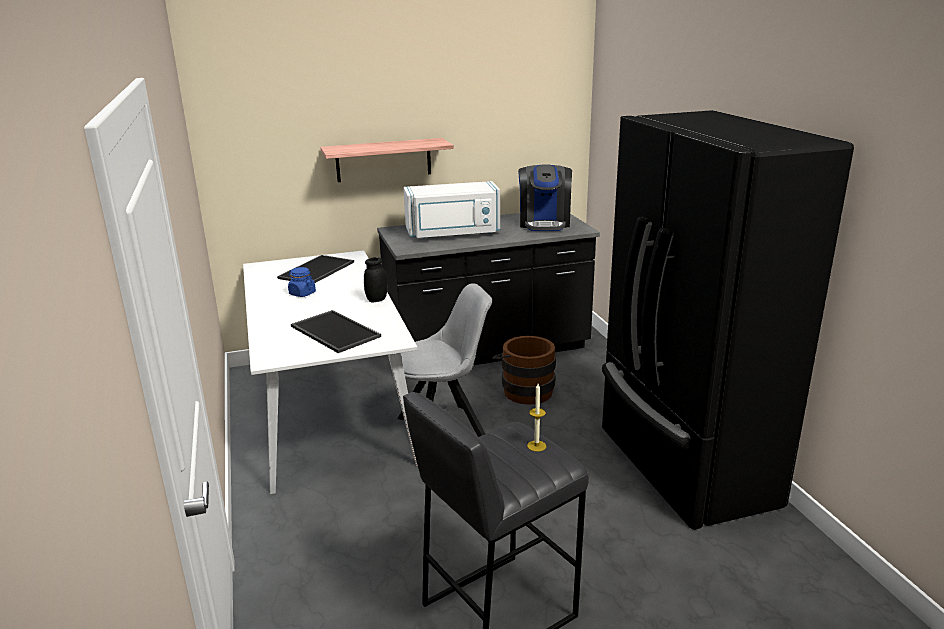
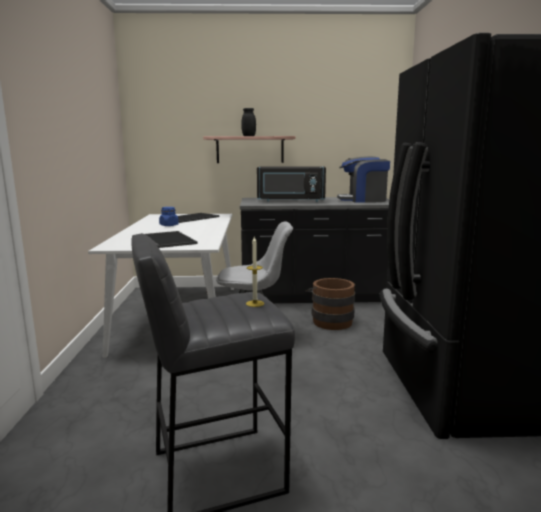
camera: 15 degrees right, 10 degrees down
(376, 300) = (215, 230): black jar -> black jar (249, 136)
(453, 233) = (291, 201): white microwave -> black microwave
(544, 223) = (363, 200): coffee machine -> coffee machine turned 75 degrees clockwise

